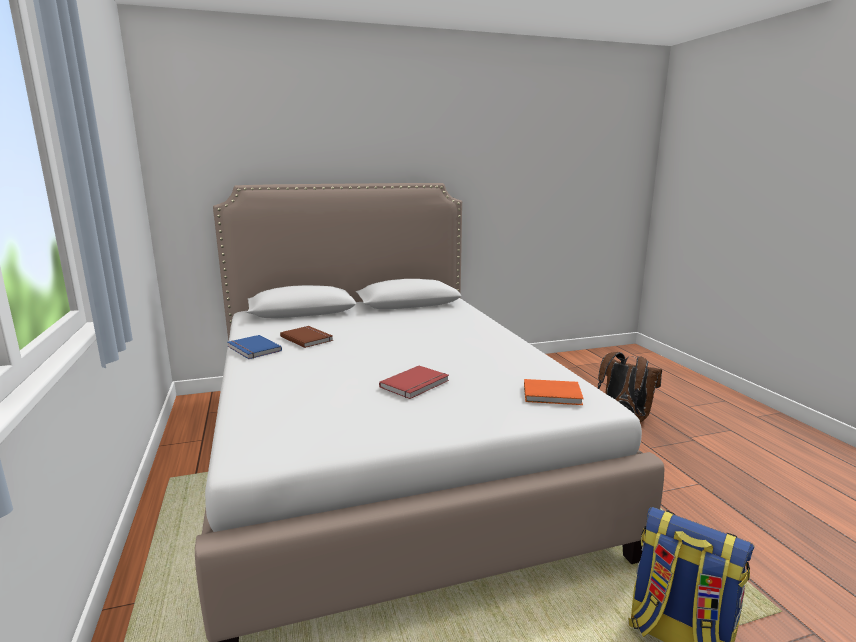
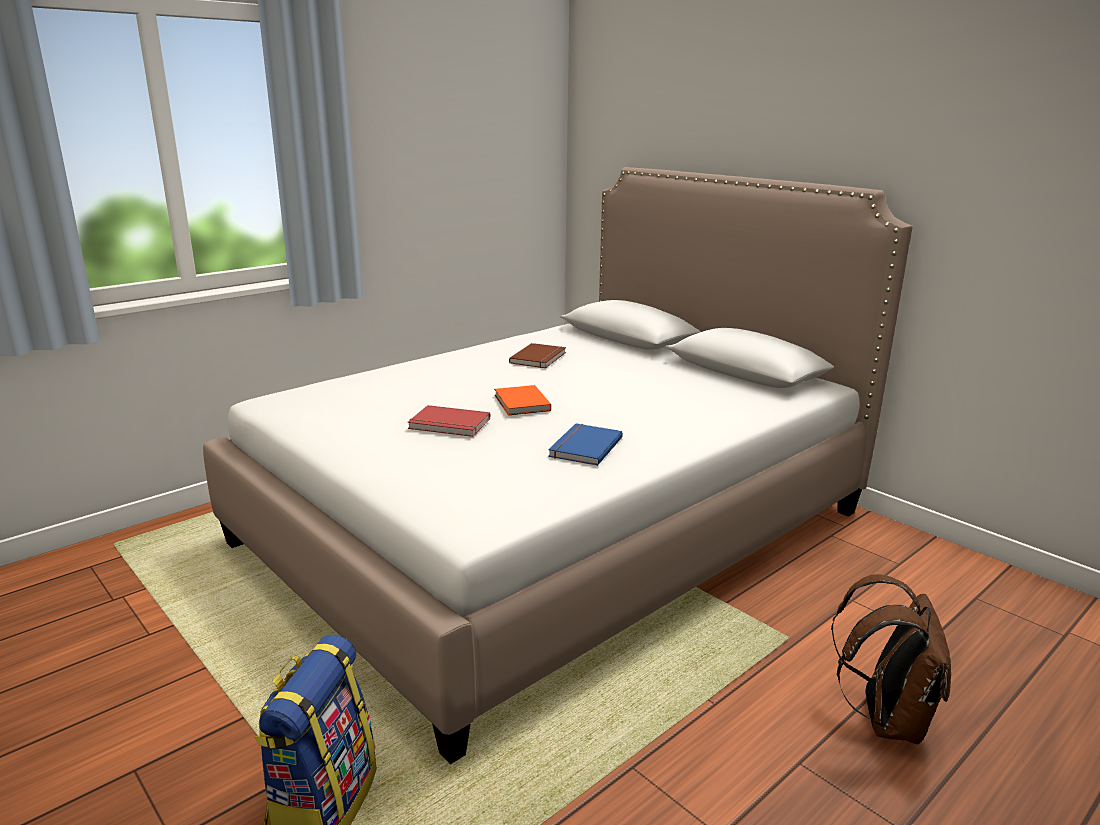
camera: 65 degrees right, 5 degrees up
(253, 349) = (486, 349): blue book -> blue book (583, 447)
(553, 395) = (475, 496): orange book -> orange book (521, 403)

